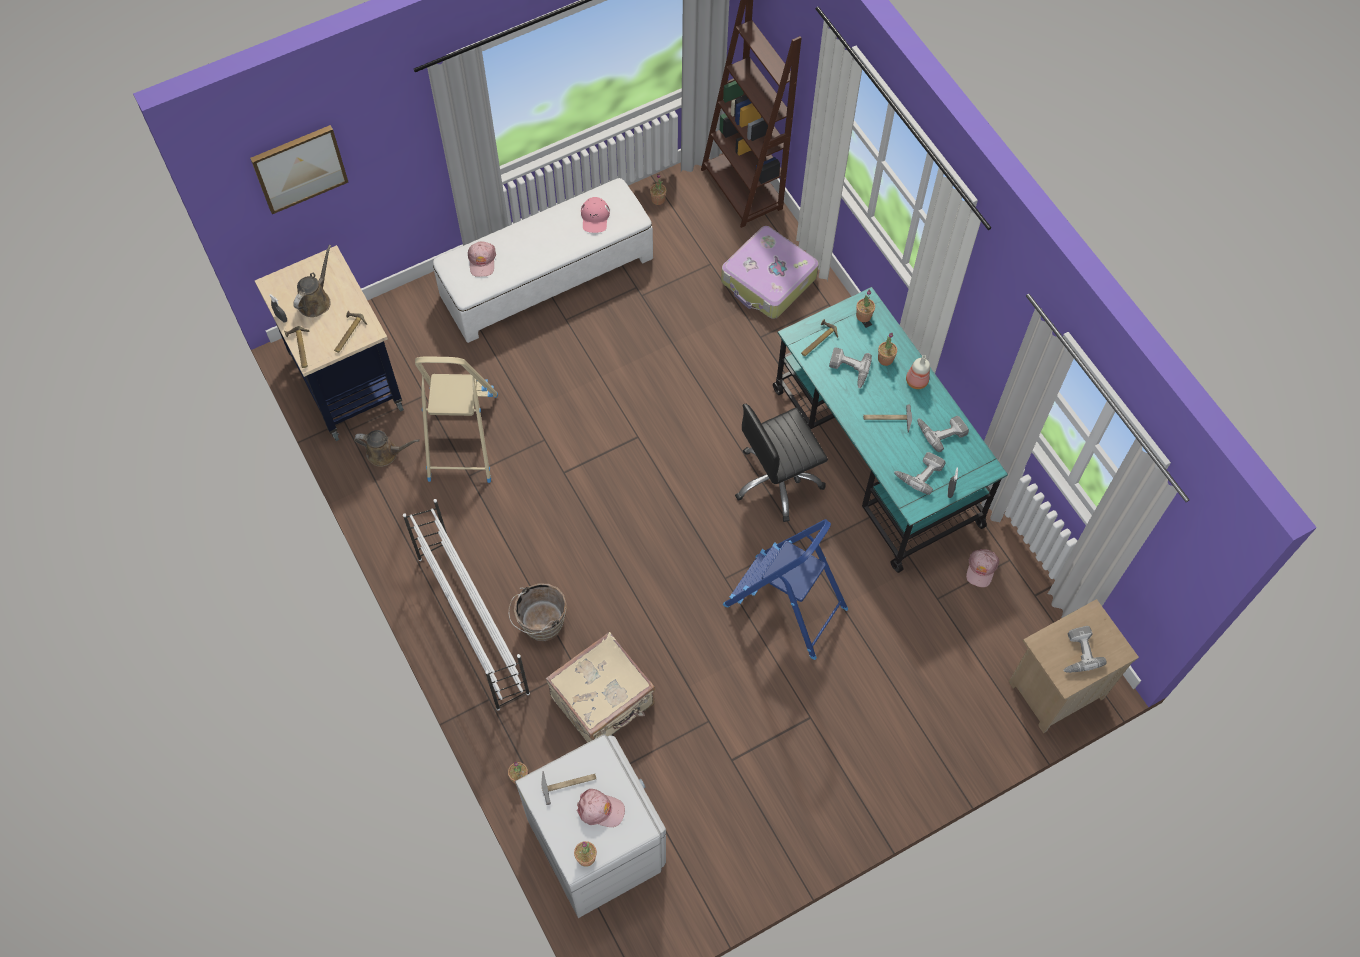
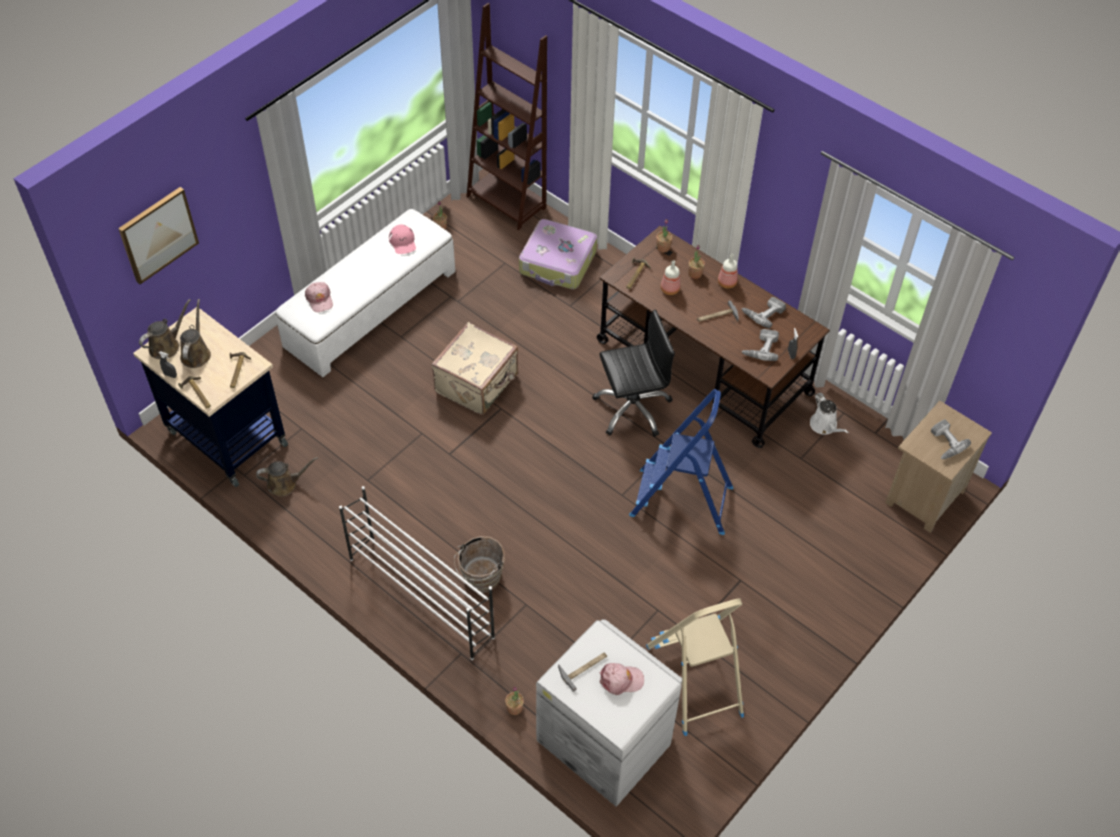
camera: 20 degrees left, 10 degrees down
(290, 282) = (166, 346): none -> brown watering can
(463, 435) = (349, 450): beige step ladder -> beige step ladder (693, 679)
(586, 857) = (626, 722): potted plant -> none
(604, 701) = (562, 623): beige suitcase -> beige suitcase (478, 384)
(777, 480) = (632, 408): black office chair -> black office chair turned 150 degrees counterclockwise
(848, 370) = (669, 290): power drill -> bottle
(876, 456) = (703, 367): turquoise desk -> brown desk
(981, 569) = (824, 426): pink cap -> white watering can

